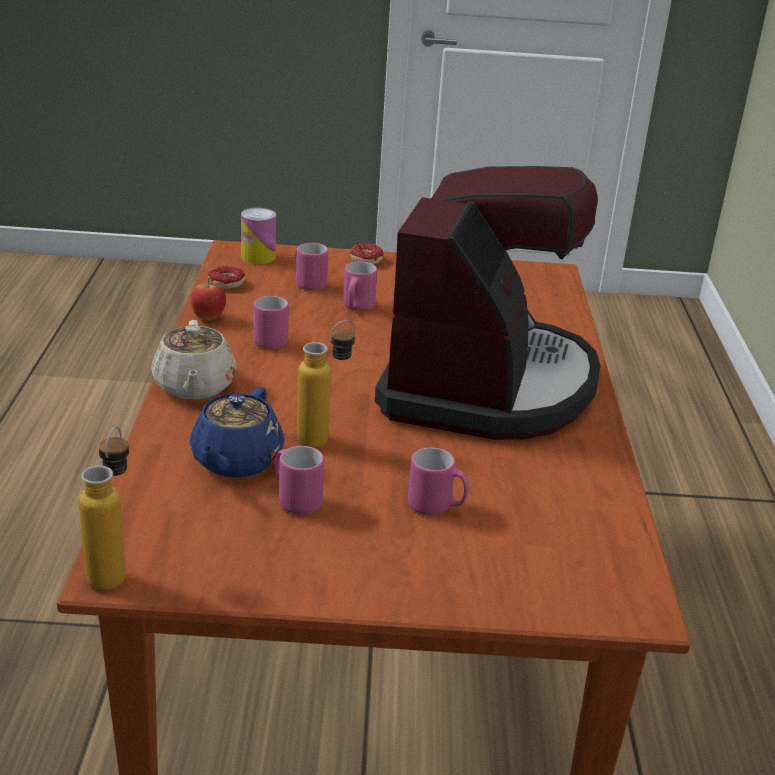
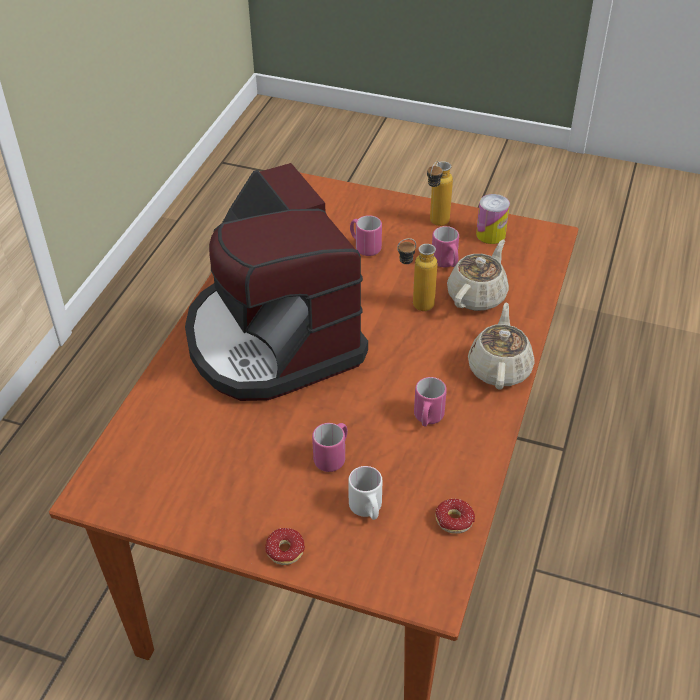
camera: 160 degrees left, 15 degrees up
(113, 569) = (551, 237): bottle -> bottle (435, 225)
(208, 318) = (479, 459): apple -> none
(236, 461) = (477, 295): blue teapot -> beige teapot
(258, 257) = (408, 577): can -> can (490, 234)
(308, 283) = (367, 510): pink mug -> white mug
(486, 384) = (272, 339): coffee machine -> coffee machine turned 60 degrees counterclockwise

